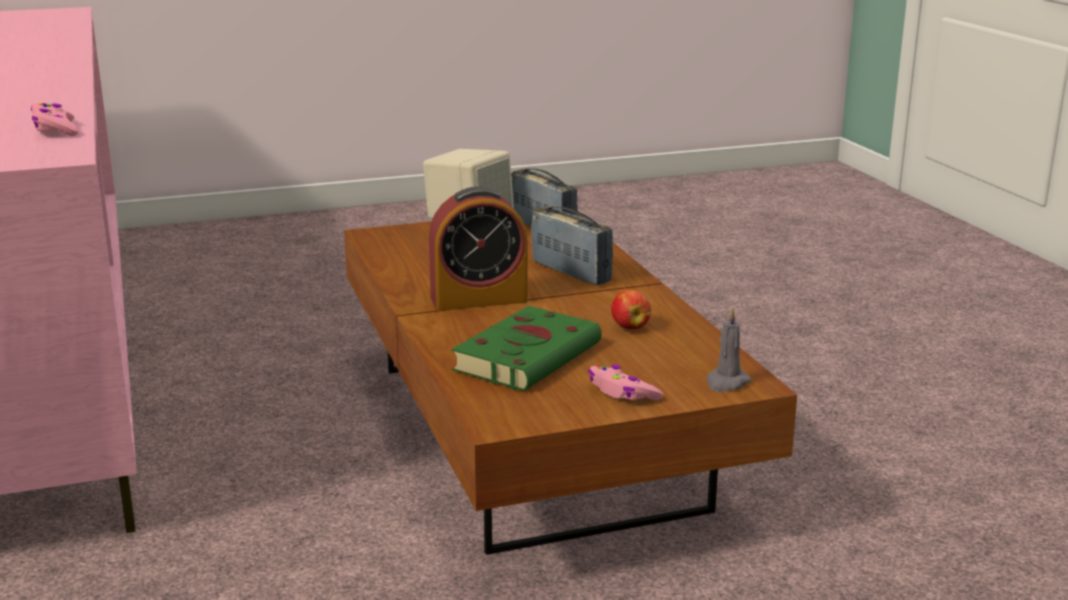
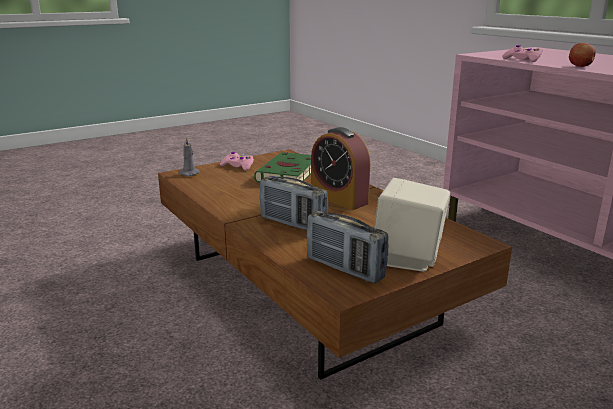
camera: 165 degrees right, 0 degrees up
(479, 299) = (339, 199): alarm clock -> alarm clock turned 105 degrees counterclockwise
(630, 327) = (241, 192): apple -> apple (580, 66)

